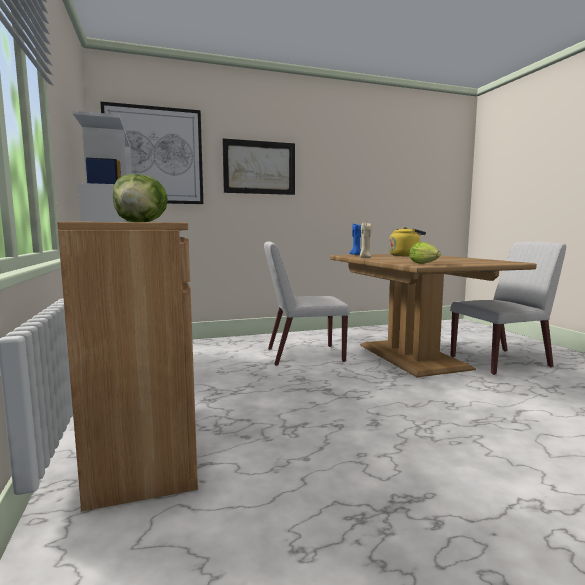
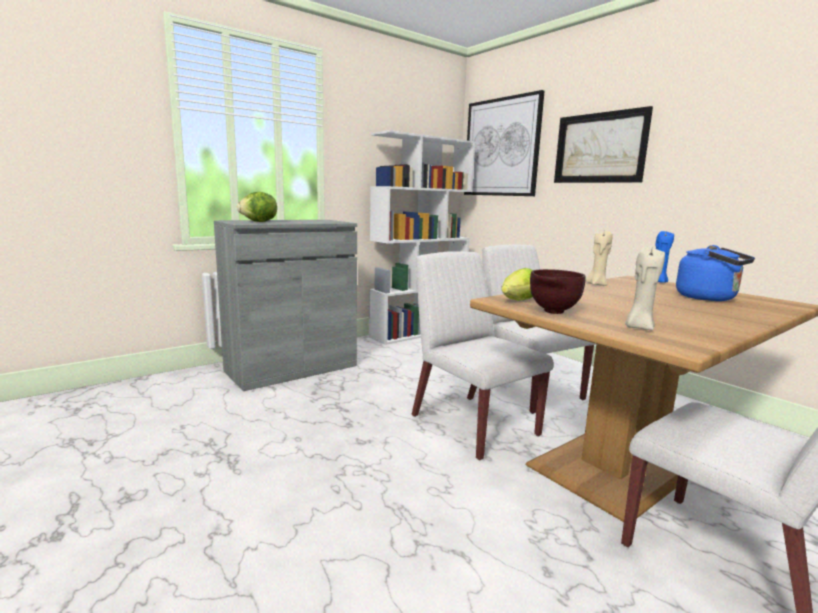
camera: 70 degrees right, 5 degrees up
(145, 446) = (291, 368): brown cabinet -> grey cabinet
(355, 380) = (472, 424): none -> white chair
(405, 255) = (709, 298): yellow kettle -> blue kettle
(454, 263) = (552, 312): none -> brown bowl
(483, 261) = (638, 327): none -> beige candle

